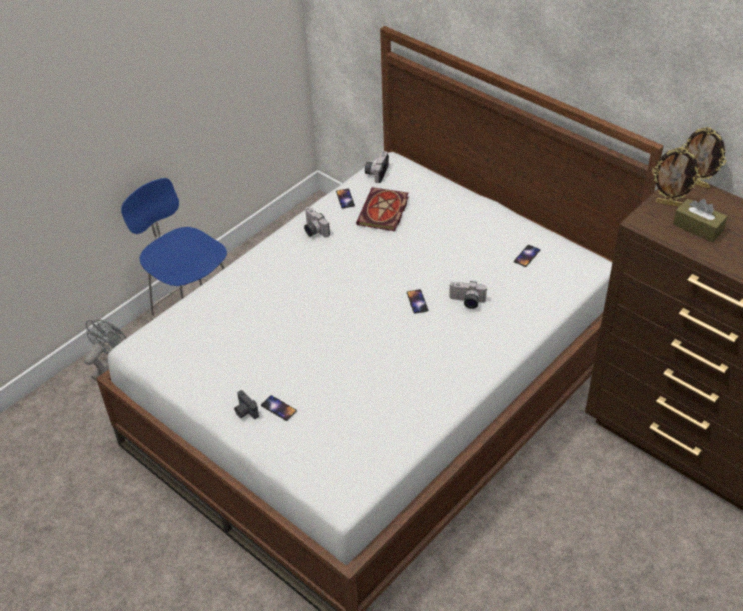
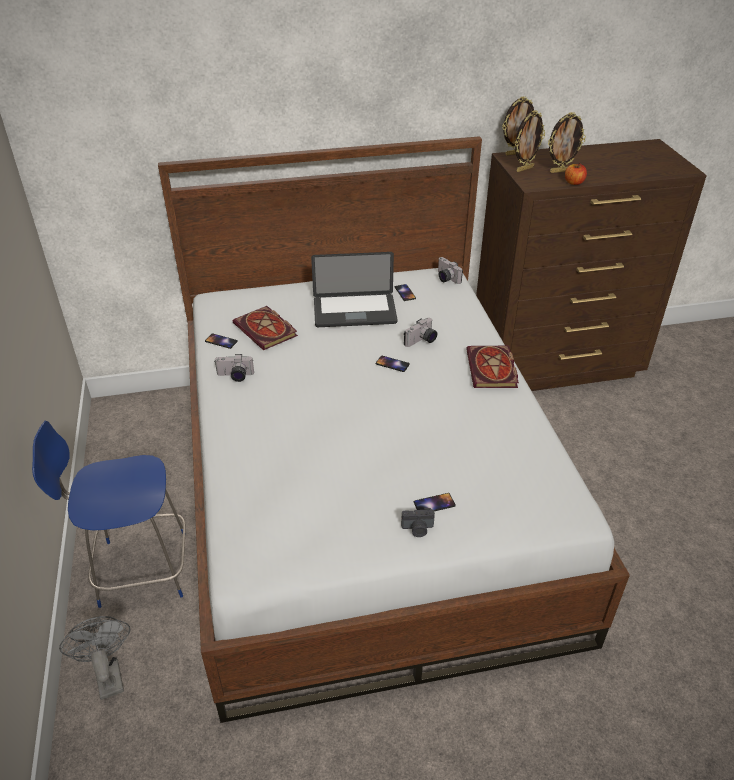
camera: 55 degrees left, 5 degrees down
(376, 172) = (214, 311): camera -> camera (445, 278)
(463, 243) = (354, 312): none -> laptop
(475, 364) = (493, 370): none -> book
(683, 246) = (574, 182): none -> apple
(698, 227) = (560, 171): brown tissue box -> picture frame

